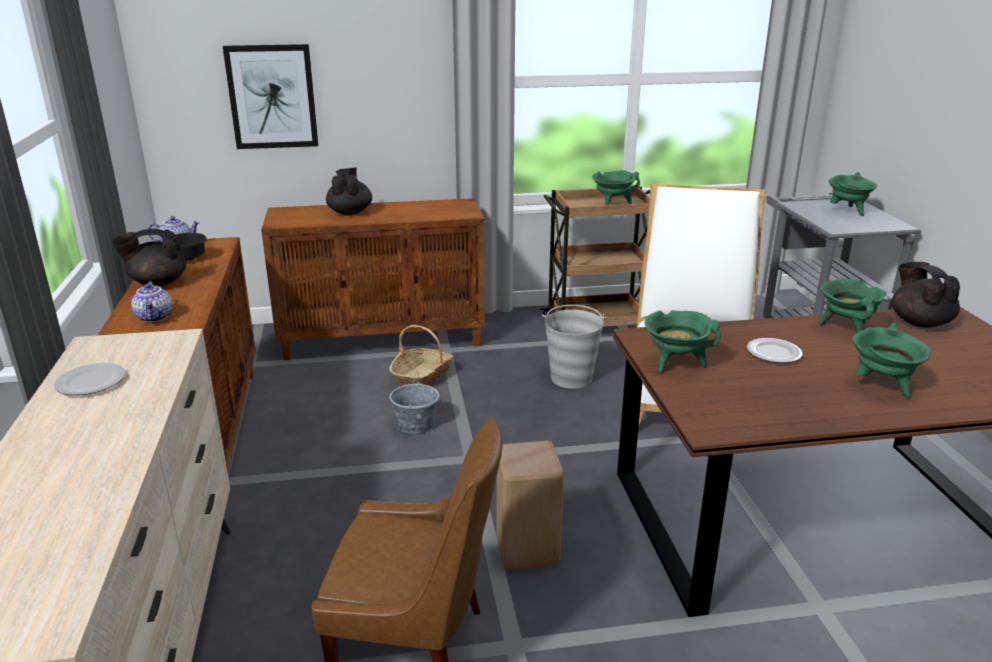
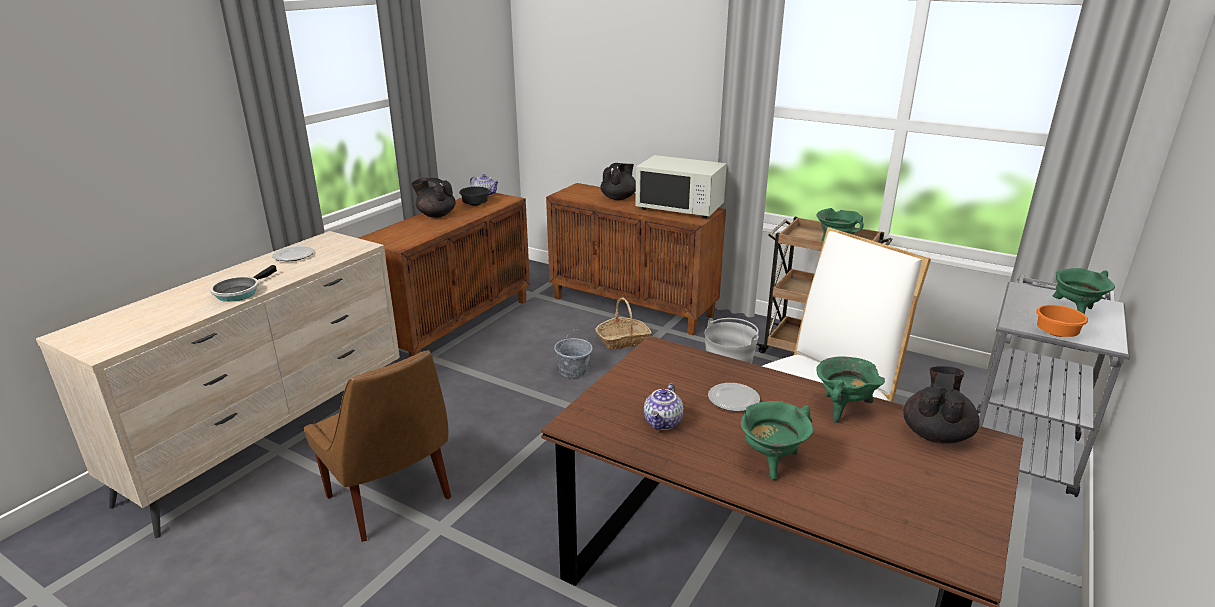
camera: 40 degrees right, 0 degrees up
(109, 454) = (239, 292): none -> frying pan
(155, 317) = (401, 234): teapot -> teapot (663, 423)
(272, 97) = (596, 99): picture -> none
(432, 207) = (680, 208): none -> white microwave
(525, 549) = (525, 479): beige stool -> none
(676, 364) = (641, 375): green cooking pot -> none
(865, 228) = (1054, 333): none -> orange bowl

